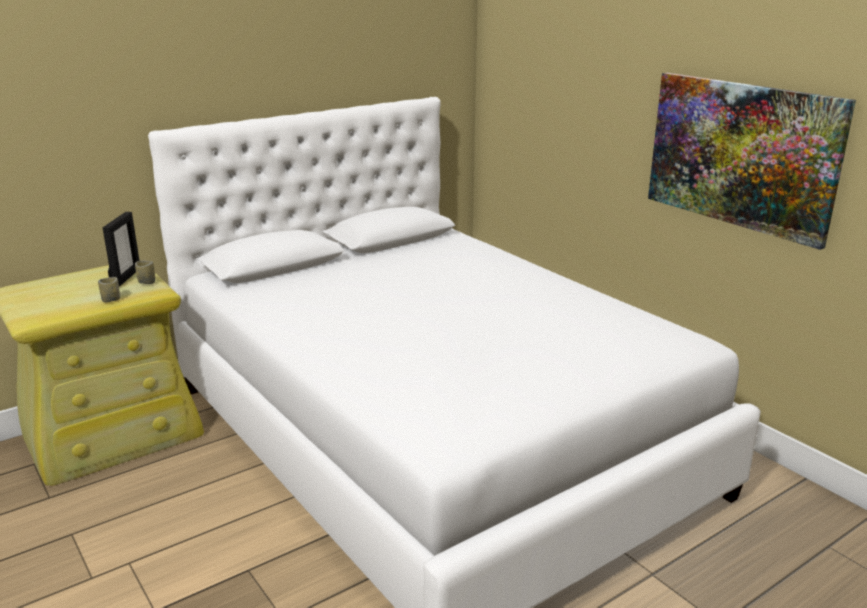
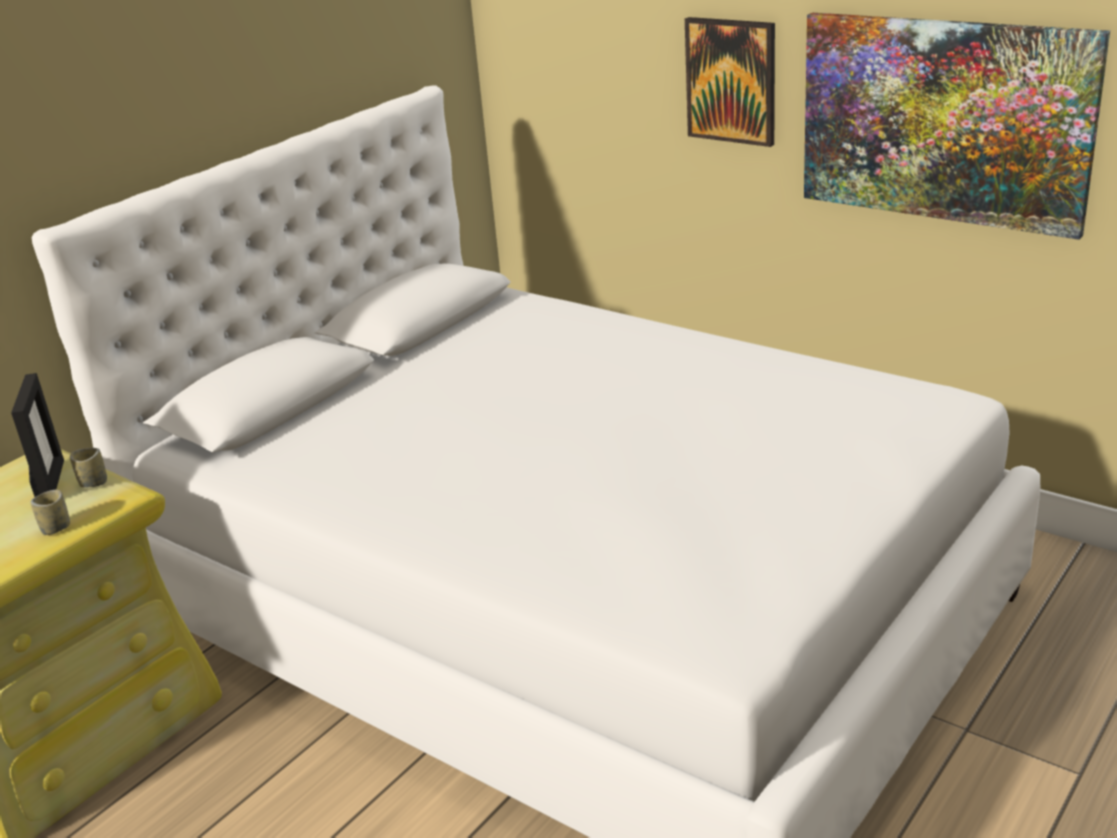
camera: 15 degrees left, 5 degrees up
(614, 115) = (731, 81): none -> picture

